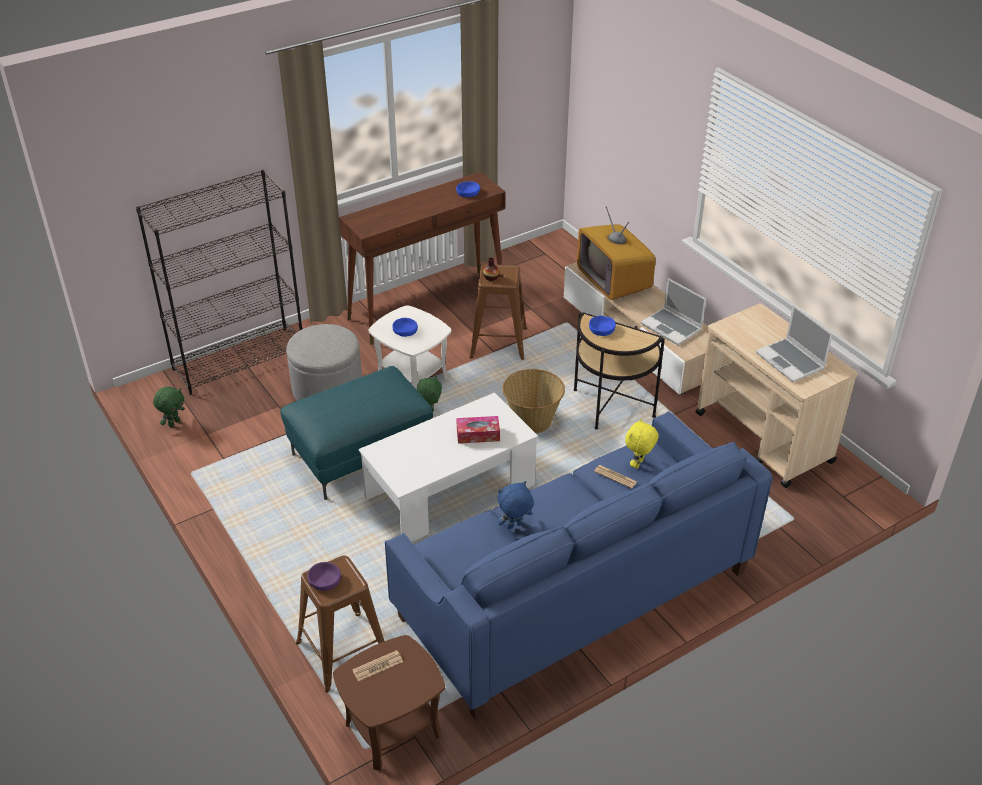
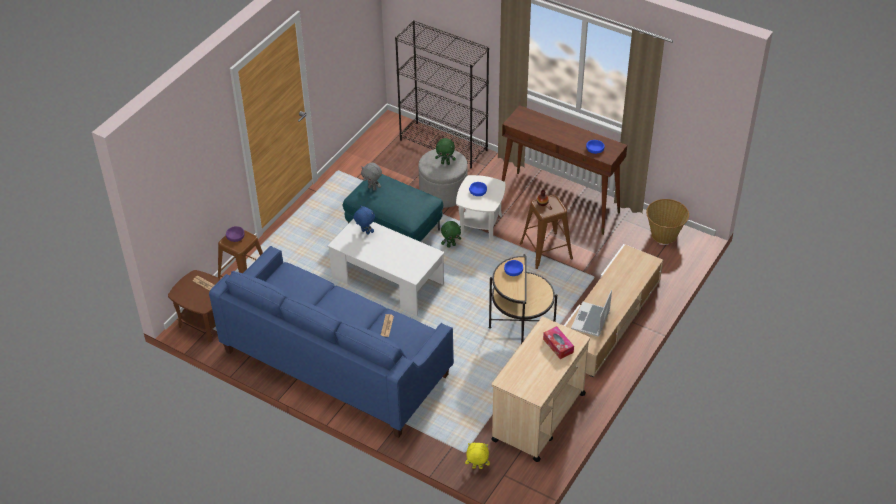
camera: 65 degrees right, 5 degrees up
(174, 423) = (372, 145): green plush toy -> green plush toy (445, 163)
(325, 413) = (372, 188): none -> grey plush toy
(478, 435) = (399, 258): tissue box -> tissue box (558, 346)
(514, 526) = (323, 297): blue plush toy -> blue plush toy (365, 232)
(532, 421) = (476, 294): basket -> basket (664, 234)
(613, 281) = (624, 274): television -> none
(638, 464) = (405, 333): yellow plush toy -> yellow plush toy (477, 468)
(791, 361) = (529, 368): laptop -> none

